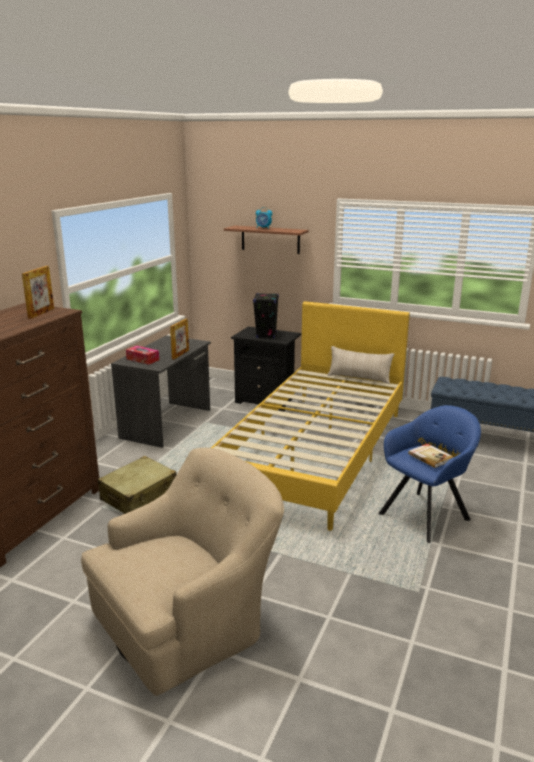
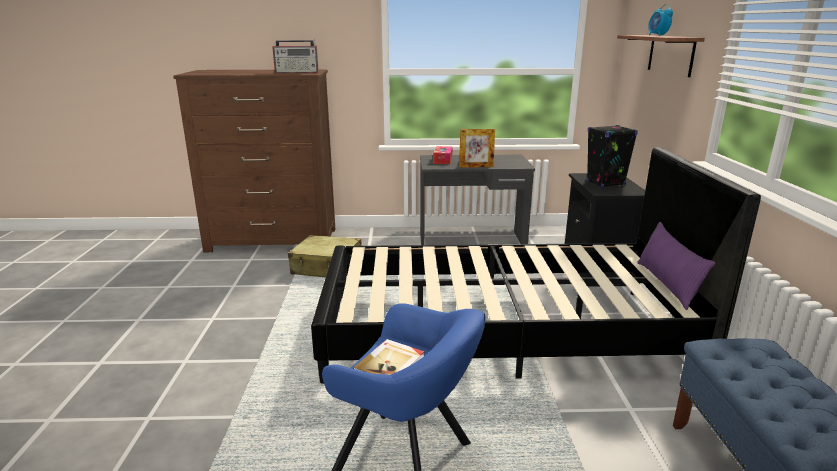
camera: 65 degrees right, 0 degrees up
(41, 313) = (297, 72): picture frame -> radio
(189, 619) = (144, 339): beige armchair -> none
(315, 452) = (502, 332): yellow bed -> black bed
(359, 378) = (667, 284): beige pillow -> purple pillow

